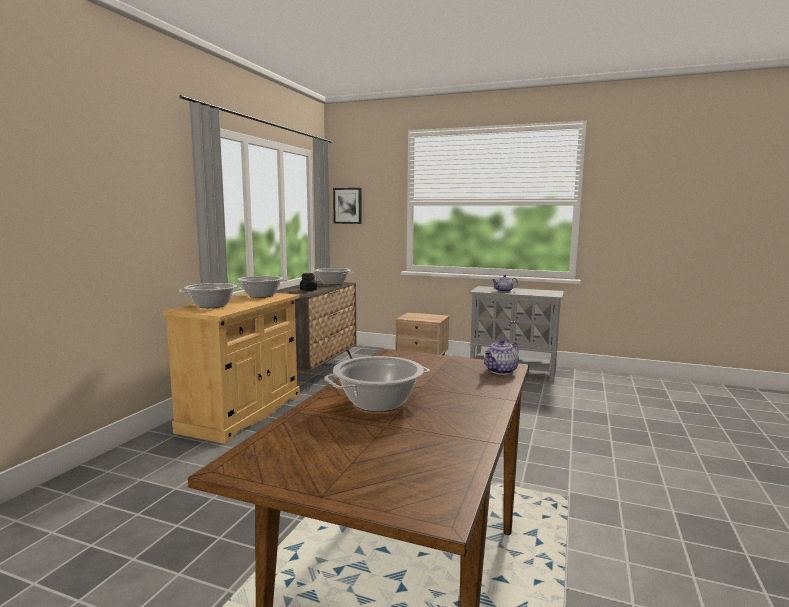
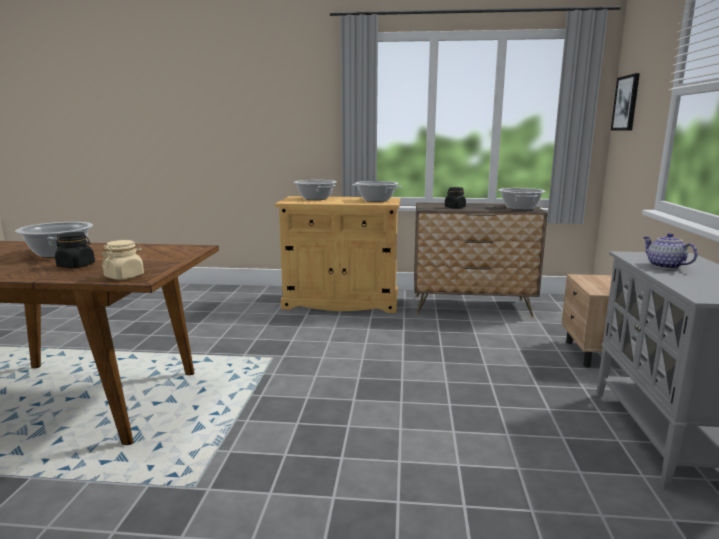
camera: 75 degrees right, 5 degrees up
(452, 390) = (76, 266): none -> black jar
(501, 371) = (124, 276): teapot -> beige jar

